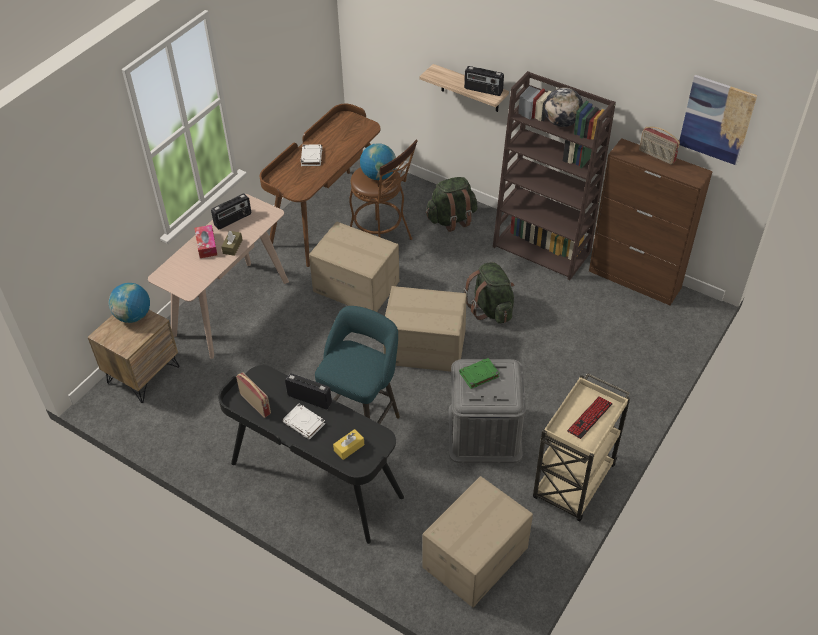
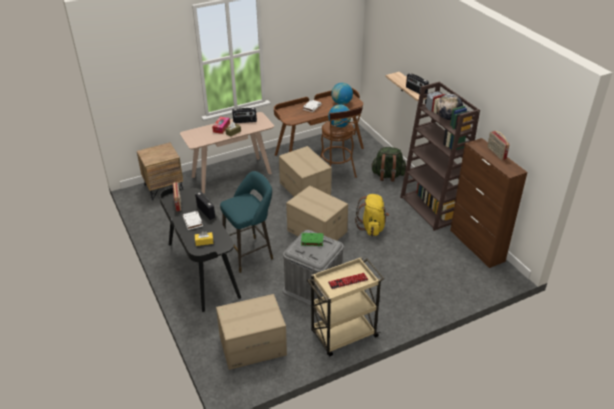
camera: 30 degrees right, 10 degrees down
(133, 316) = (165, 149): globe -> globe (341, 103)
(491, 308) = (372, 227): green backpack -> yellow backpack
(716, 119) = (533, 133): picture -> none

